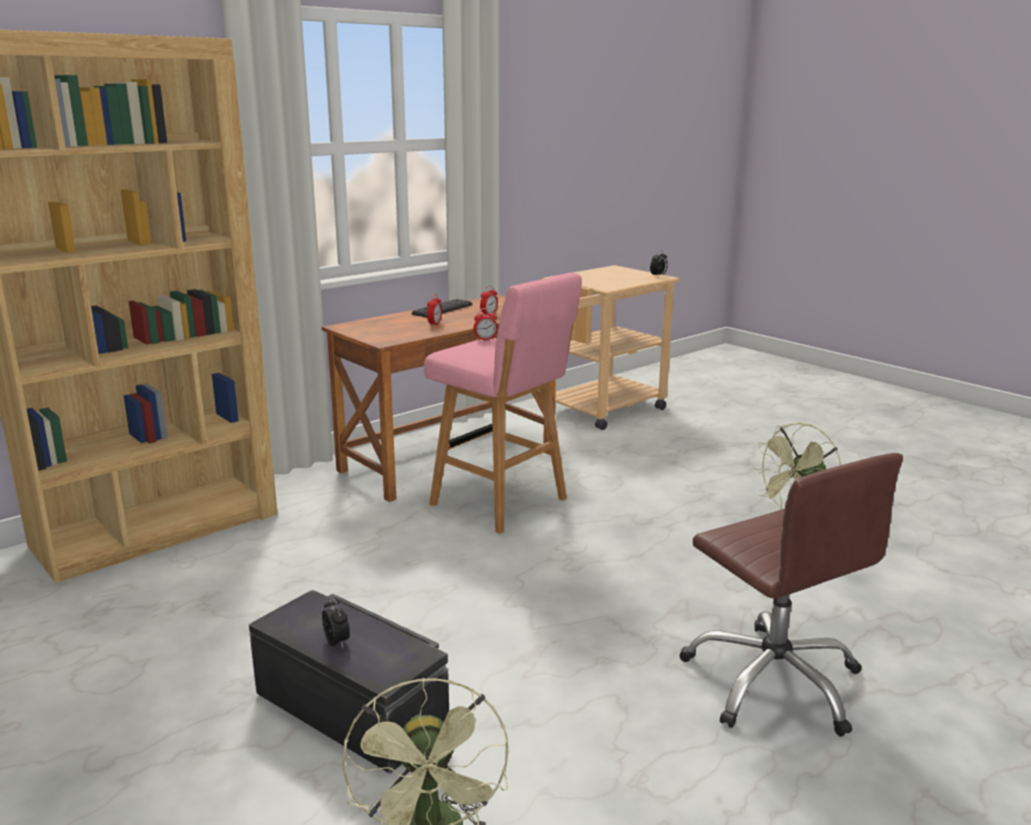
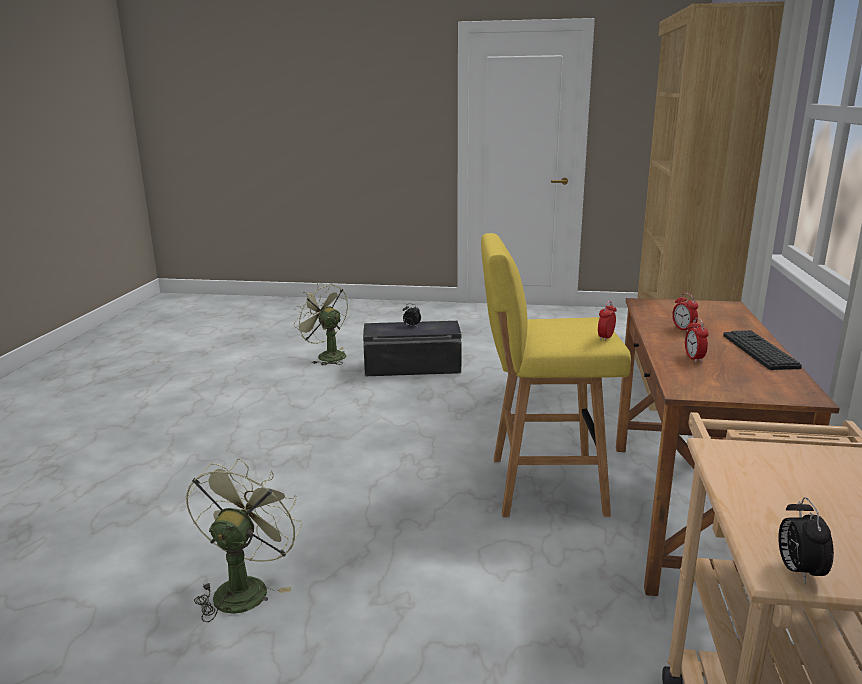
camera: 140 degrees right, 0 degrees up
(502, 503) = (542, 486): pink stool -> yellow stool
(773, 681) = (218, 443): brown office chair -> none

